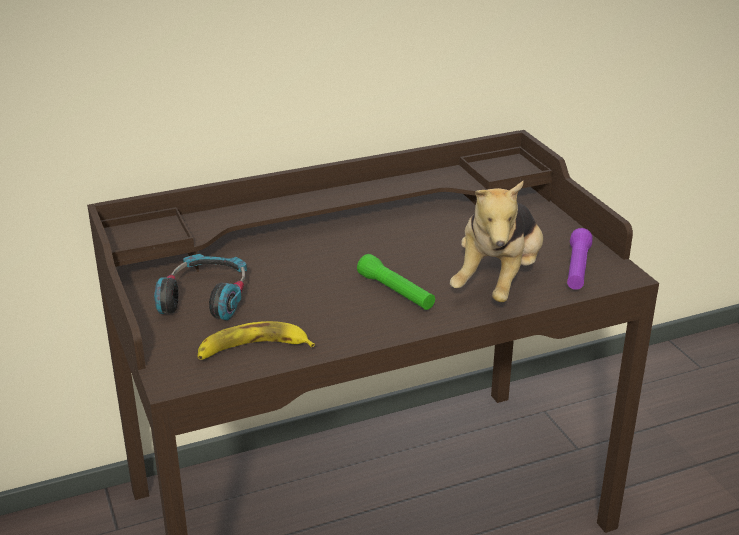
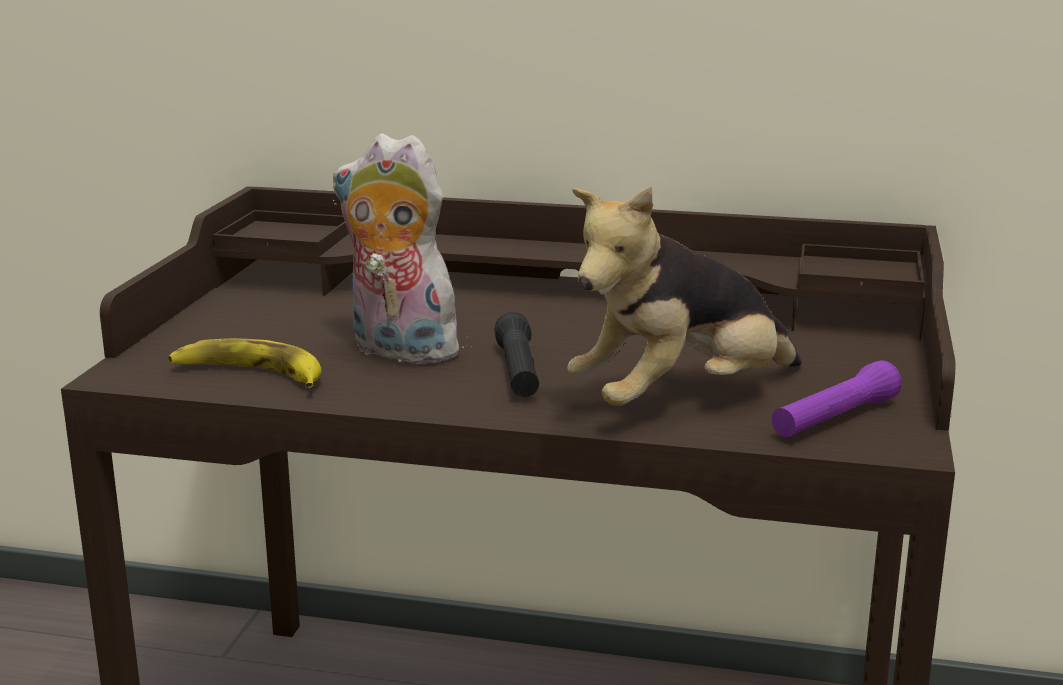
camera: 35 degrees right, 10 degrees down
(205, 297) = (287, 318): headphones -> none
(310, 300) = (397, 351): none -> plush toy
(396, 292) = (518, 372): green flashlight -> black flashlight

